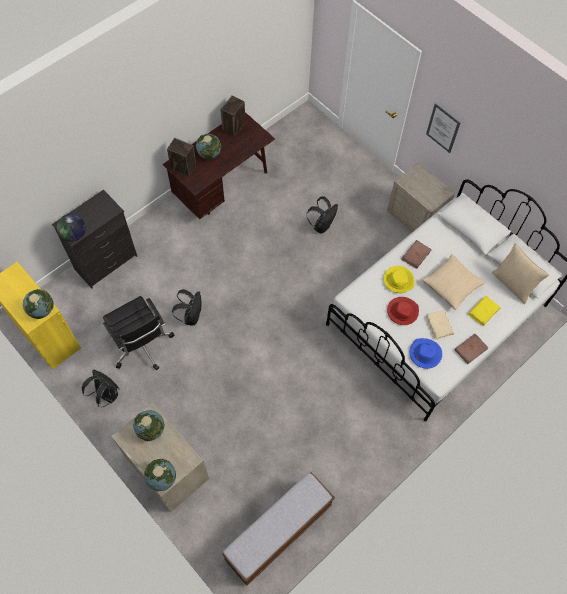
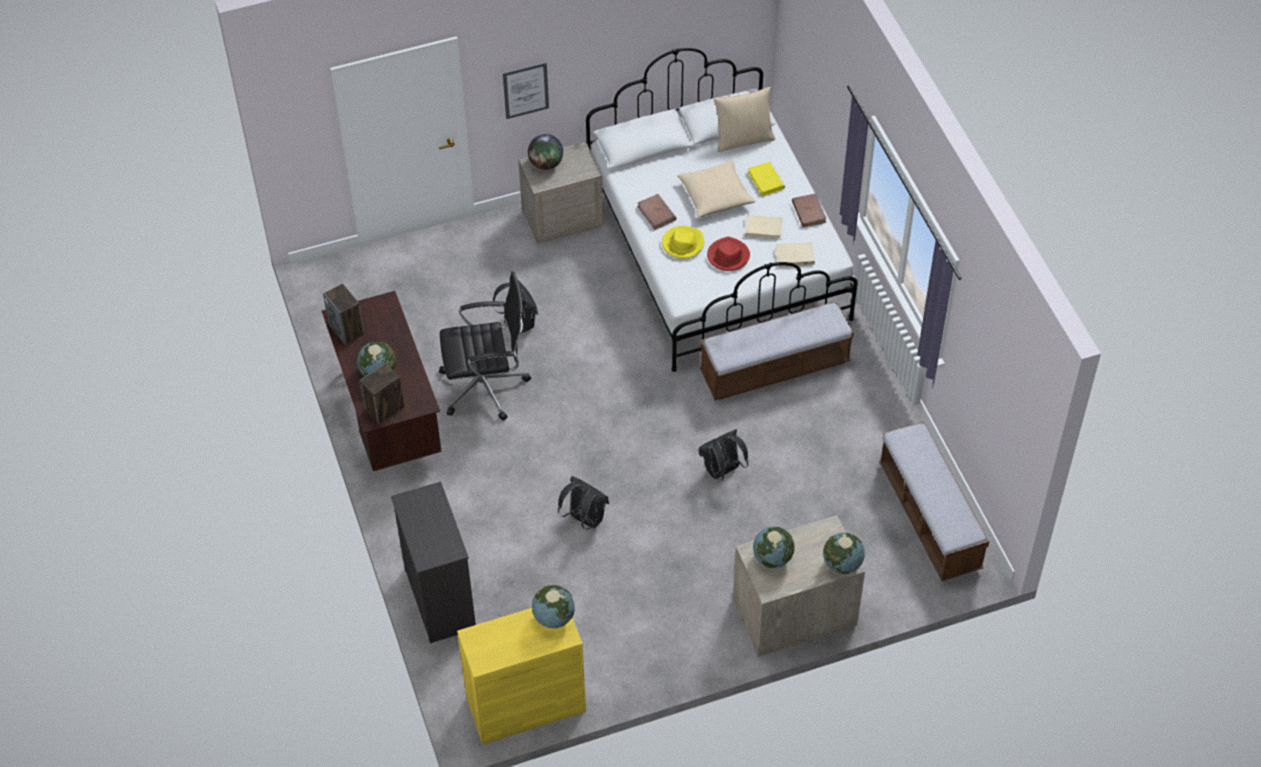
camera: 65 degrees left, 10 degrees down
(74, 235) = (451, 549): globe -> globe (546, 164)
(106, 395) = (657, 655): black backpack -> black backpack (722, 471)
(142, 346) = (602, 591): black office chair -> black office chair (487, 386)
(359, 385) = (775, 368): none -> bench
(425, 354) = (794, 256): blue hat -> beige book

